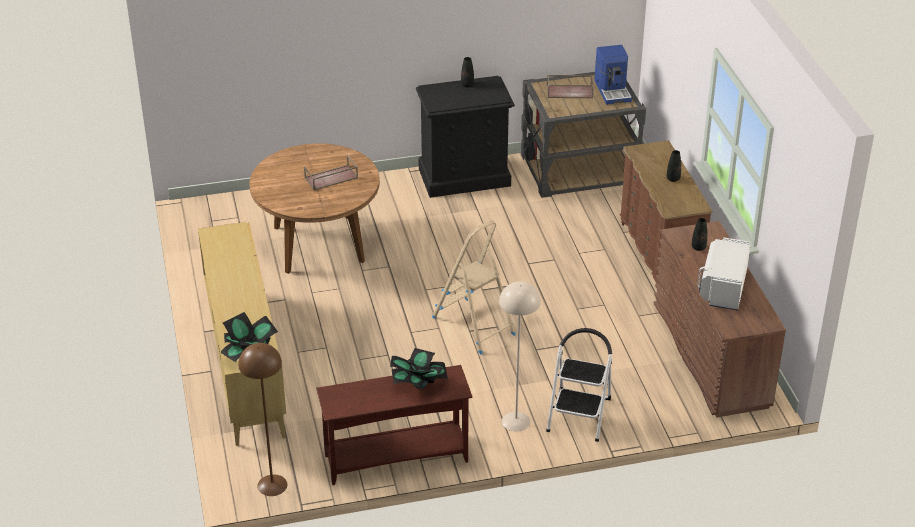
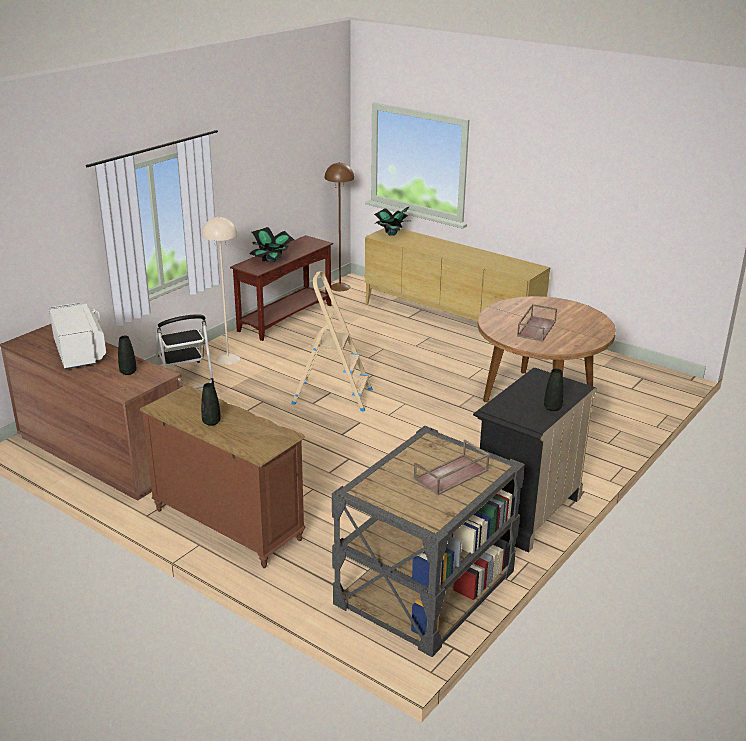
camera: 140 degrees right, 10 degrees down
(613, 91) = (401, 500): coffee machine -> none

